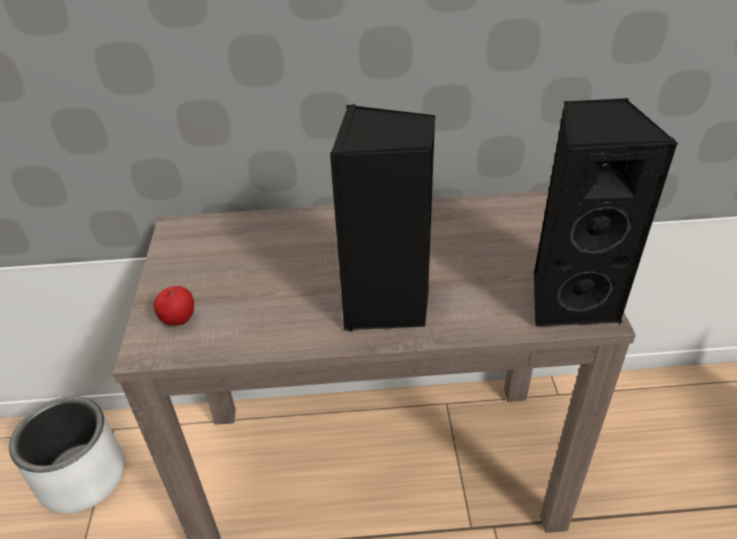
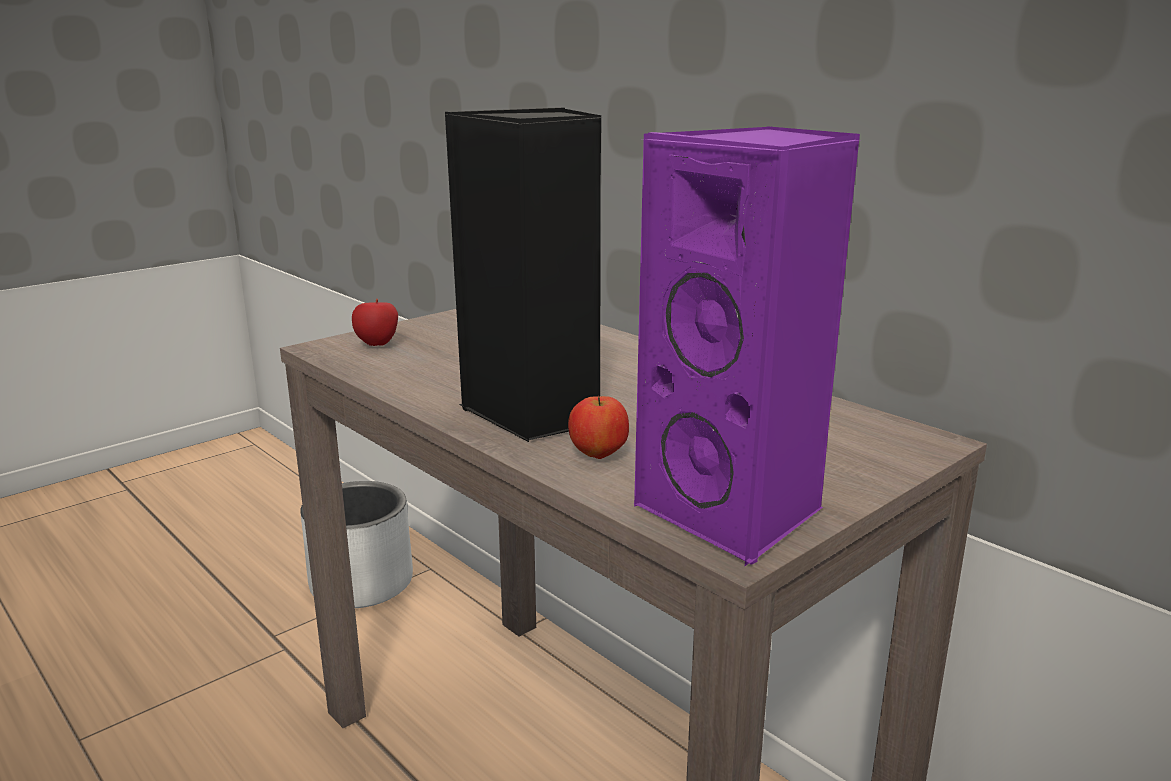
camera: 50 degrees right, 20 degrees down
(465, 309) = (598, 454): none -> apple
(570, 299) = (737, 513): black speaker -> purple speaker

